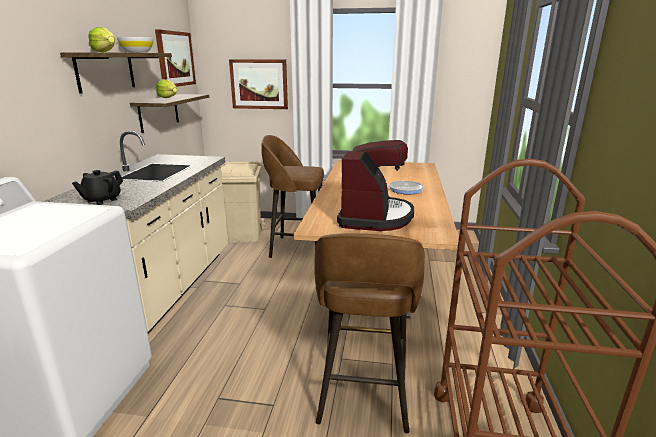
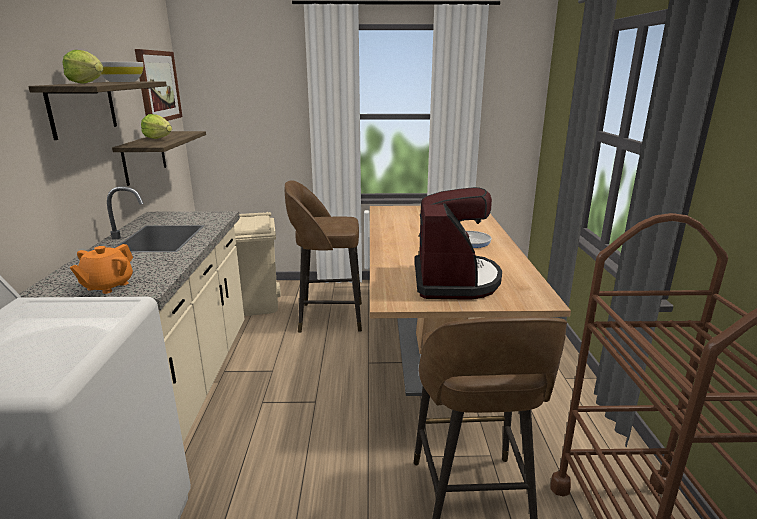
camera: 10 degrees left, 0 degrees up
(102, 200) = (107, 286): black teapot -> orange teapot
(259, 84) = (265, 116): picture -> none

